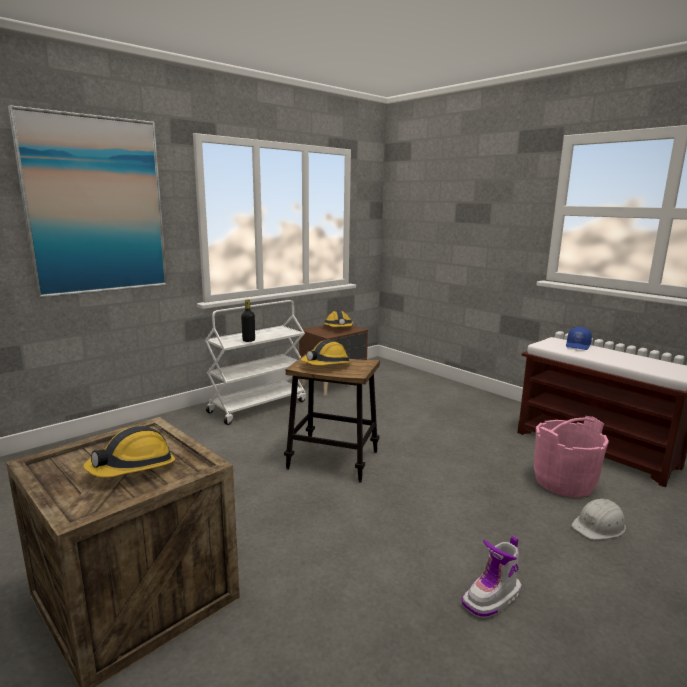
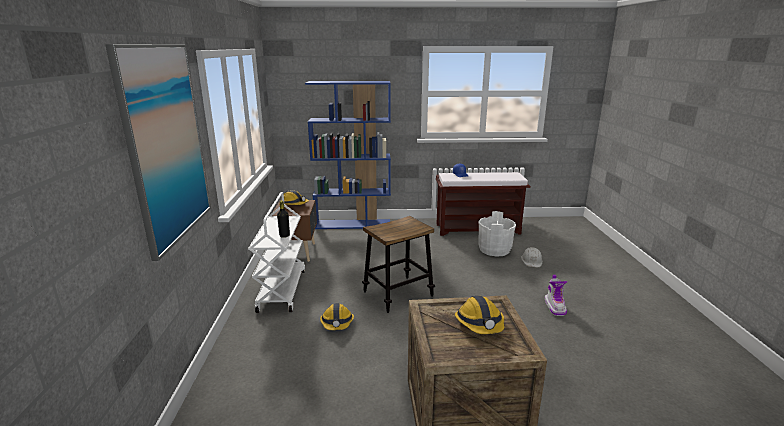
camera: 50 degrees left, 5 degrees up
(326, 365) = (395, 230): hard hat -> hard hat (337, 323)
(437, 383) = (353, 224): none -> blue bookcase
(563, 482) = (494, 250): pink bucket -> white bucket

